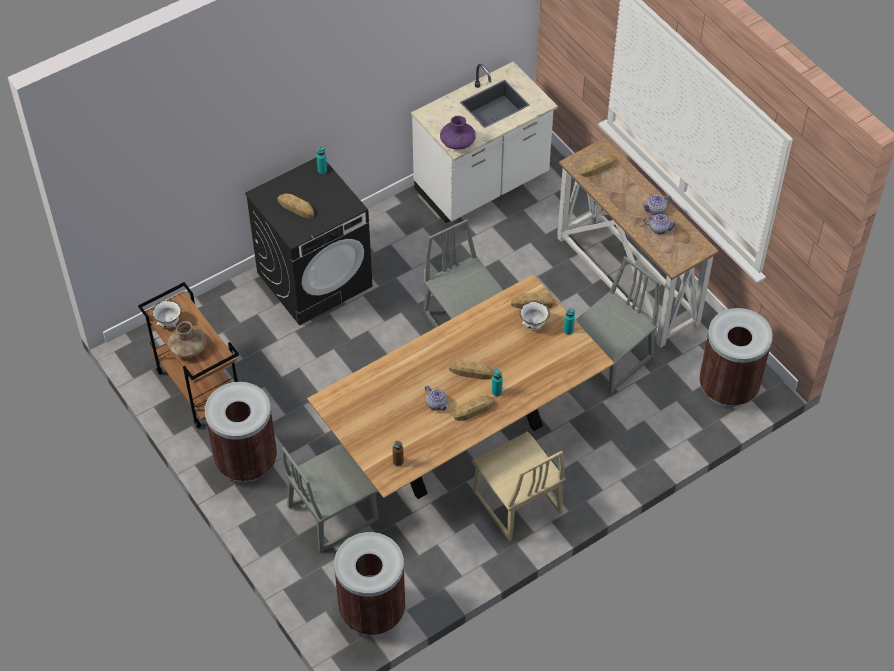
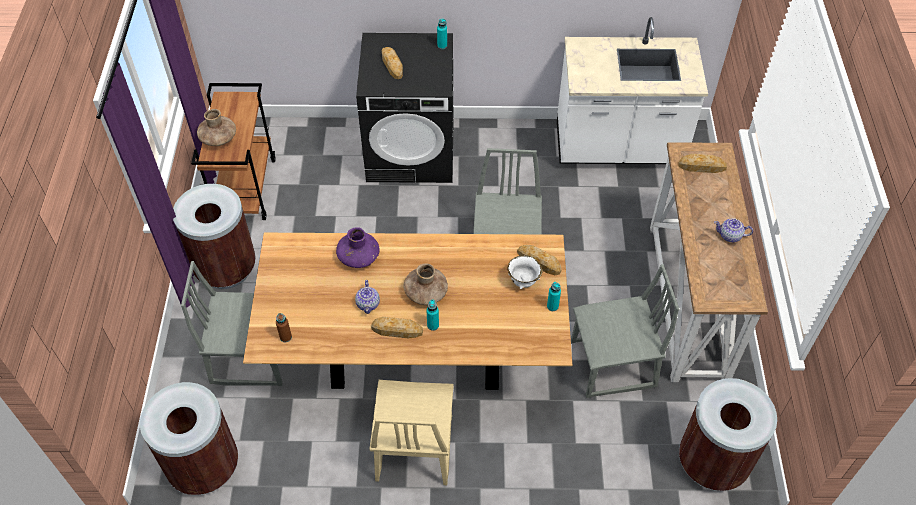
camera: 35 degrees right, 0 degrees up
(169, 323) = (223, 111): white bowl -> none
(457, 142) = (585, 80): purple vase -> purple vase (358, 256)
(471, 372) = (426, 292): bread -> brown vase
(659, 228) = (719, 256): teapot -> none

